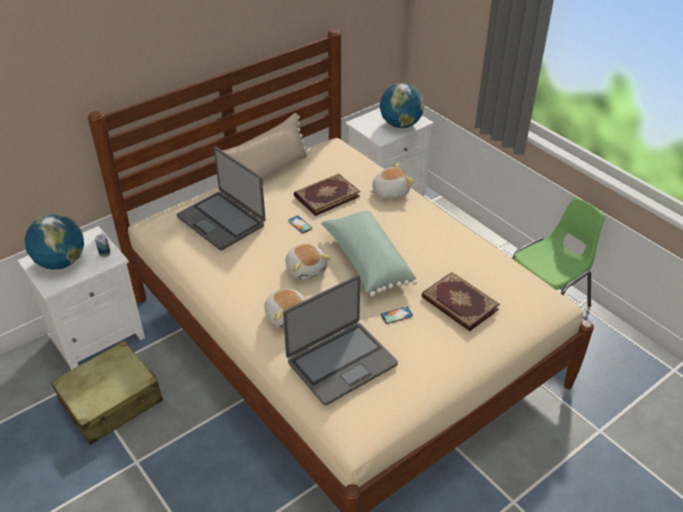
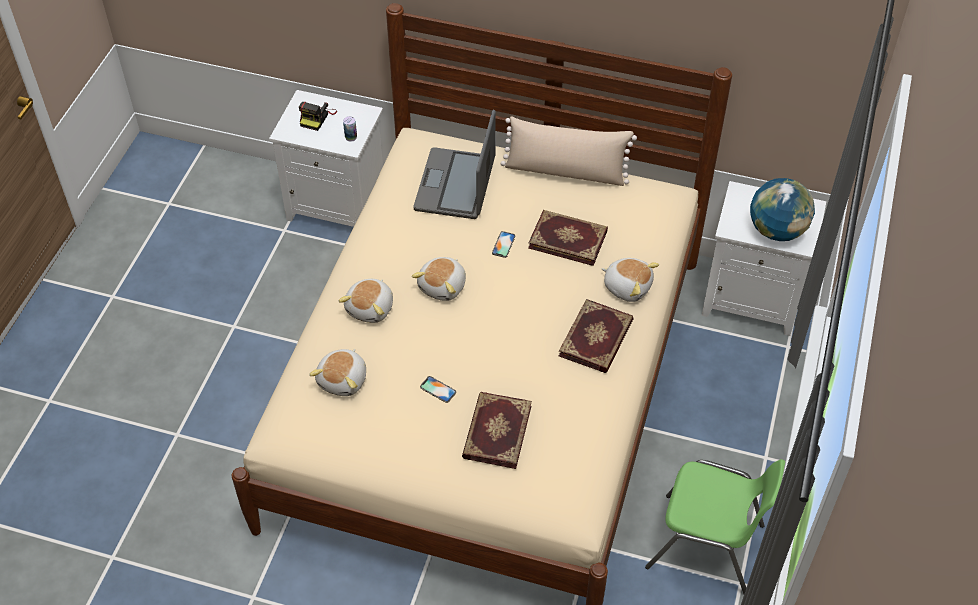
camera: 55 degrees right, 10 degrees up
(61, 262) = (317, 117): globe -> camera
(112, 401) = (279, 266): beige suitcase -> none
(341, 362) = (343, 380): laptop -> plush toy
(366, 262) = (494, 326): green pillow -> none
(421, 223) = (597, 338): none -> book

